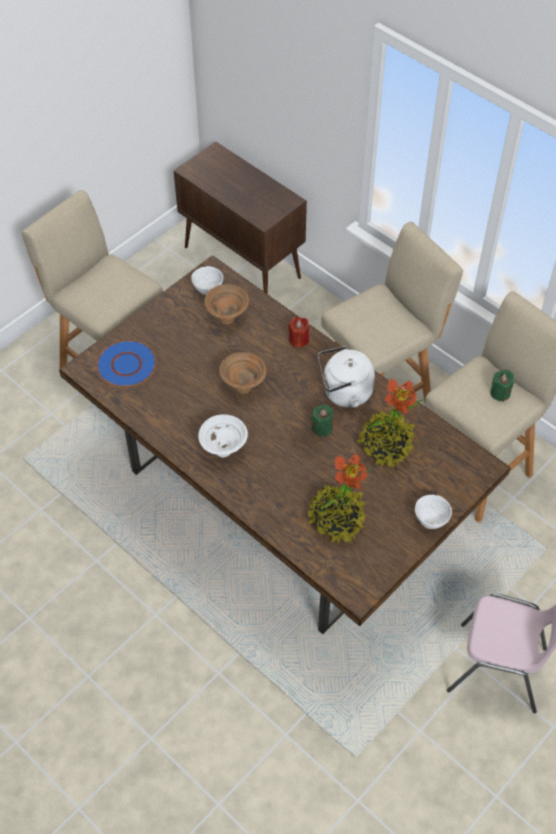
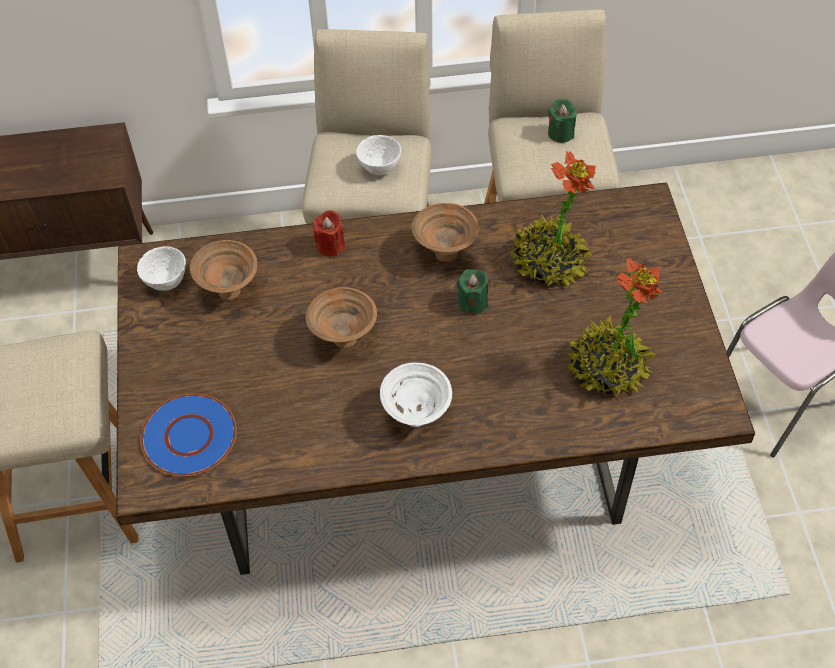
camera: 50 degrees left, 0 degrees up
(344, 393) = (444, 253): white kettle -> brown bowl
(430, 521) = (679, 289): white bowl -> white bowl (380, 169)

